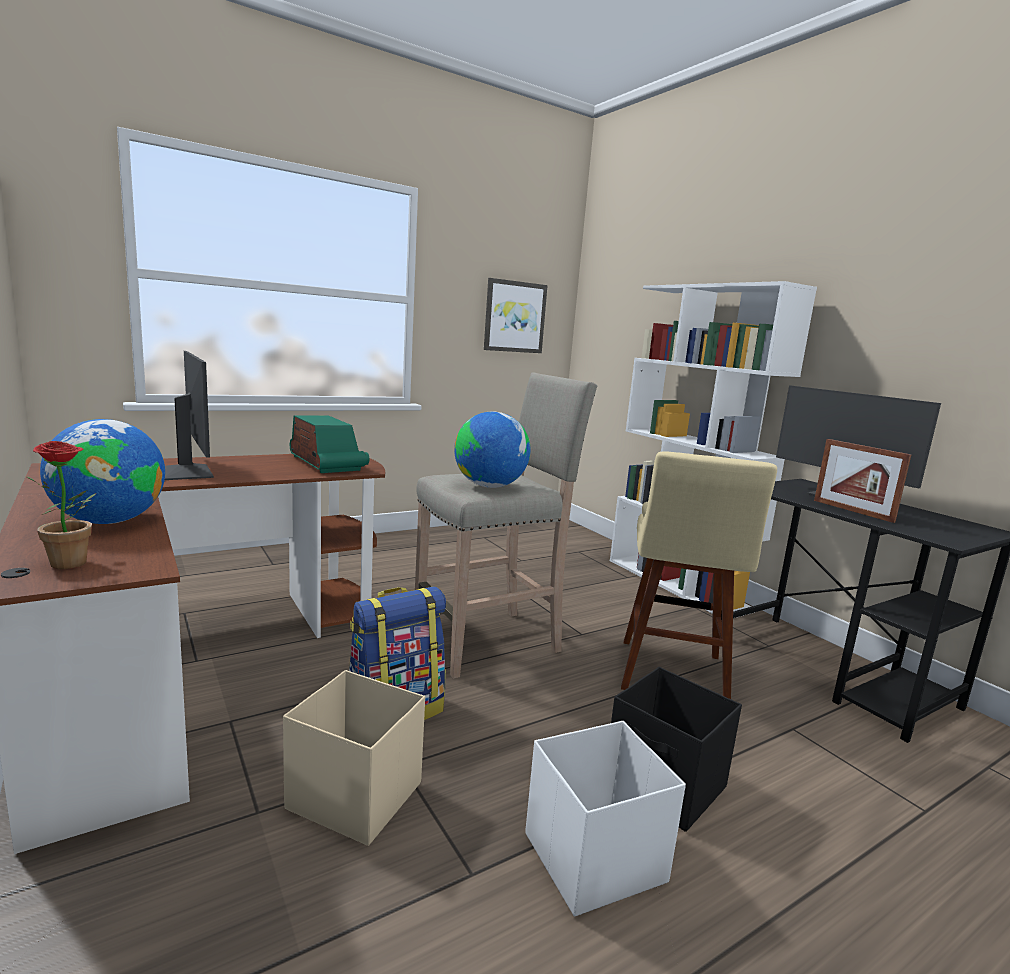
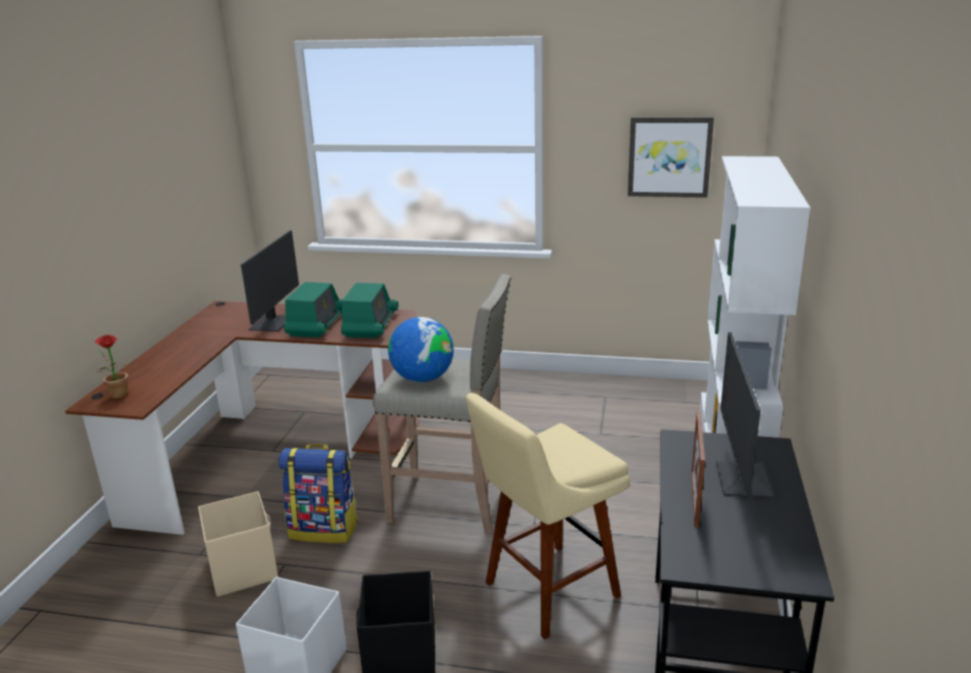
camera: 45 degrees right, 10 degrees up
(109, 521) = (174, 365): globe -> none
(256, 468) = (317, 324): none -> radio

